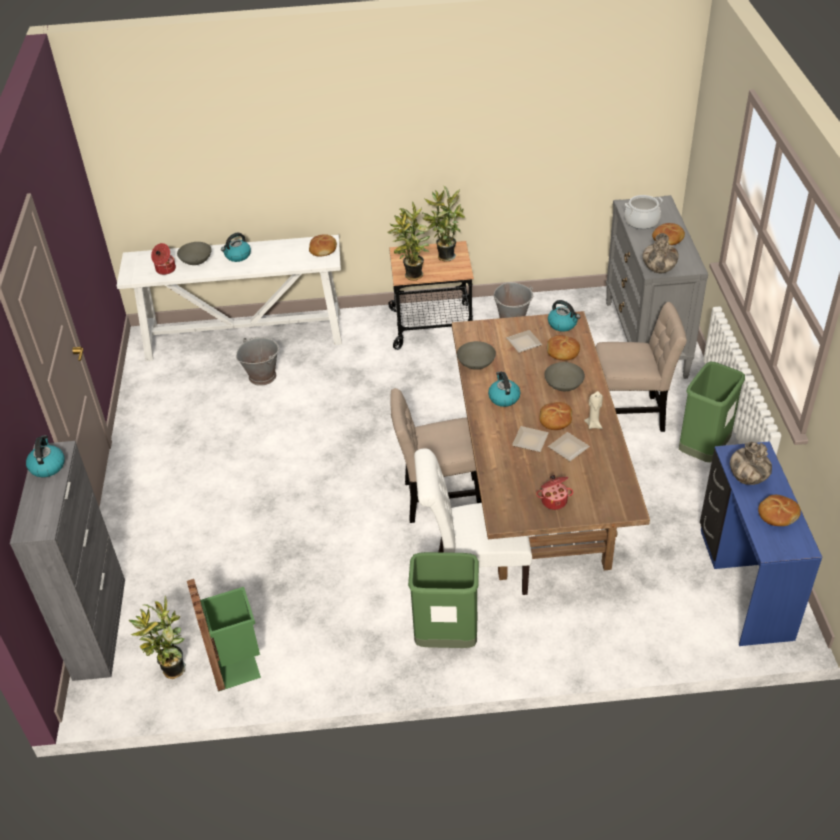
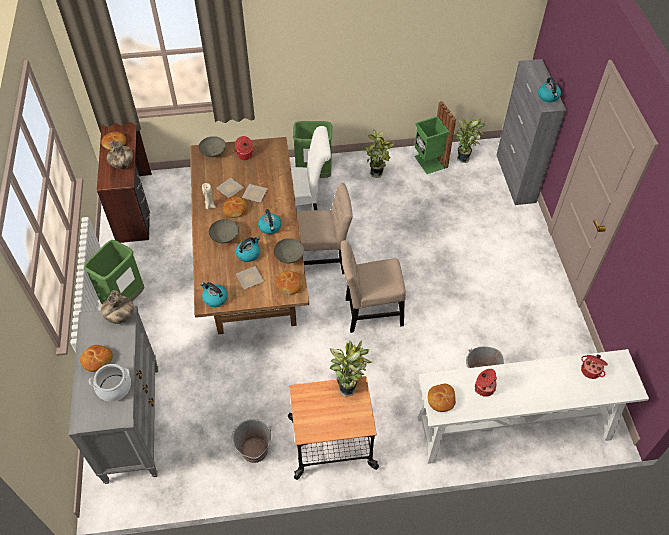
camera: 175 degrees right, 10 degrees up
(196, 261) = (565, 382): grey bowl -> grey bowl (213, 153)
(237, 256) = (526, 390): kettle -> kettle (248, 254)
(278, 257) = (484, 387): none -> cooking pot
(444, 256) = (318, 417): potted plant -> potted plant (378, 173)
(562, 352) = (220, 269): bread -> bread (289, 284)
(630, 415) = (170, 334): beige chair -> beige chair (370, 313)
(743, 583) = (135, 207): blue desk -> brown desk

